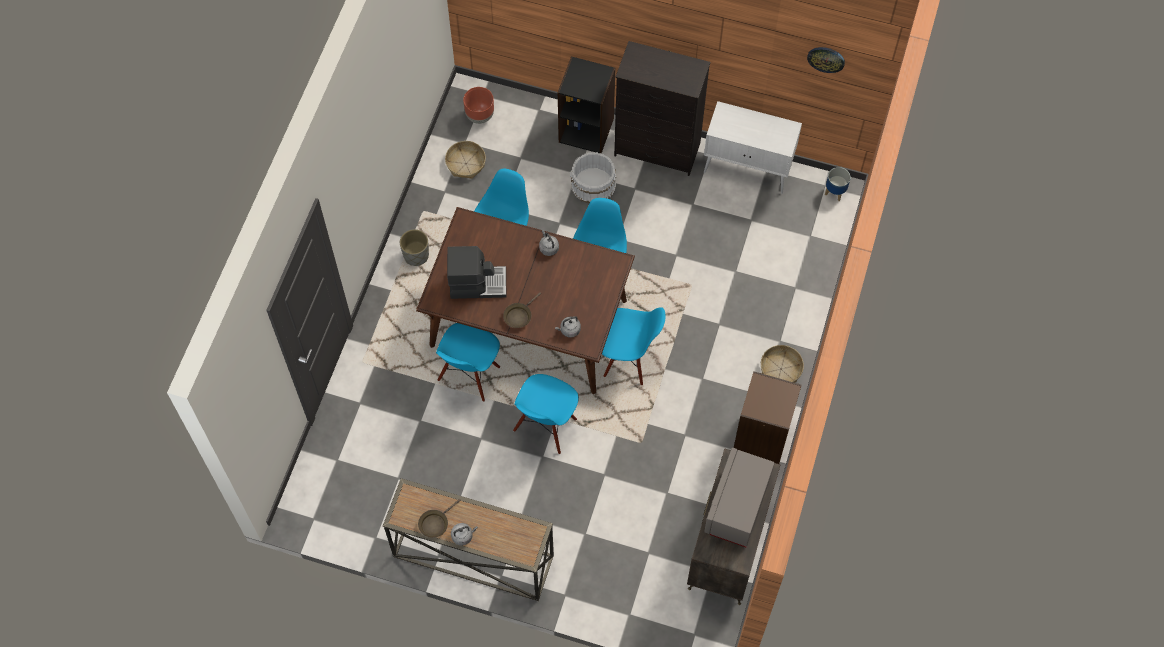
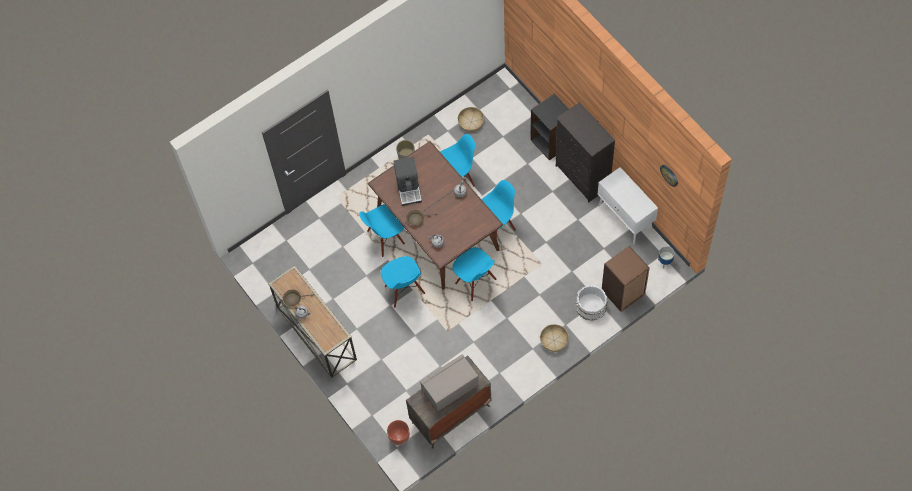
camera: 40 degrees right, 0 degrees up
(477, 283) = (409, 188): coffee machine -> coffee machine turned 45 degrees clockwise
(479, 116) = (498, 99): brown planter -> brown planter (399, 437)
(545, 426) = (404, 290): blue chair -> blue chair turned 90 degrees counterclockwise
(593, 185) = (531, 175): white bucket -> white bucket (590, 306)
(762, 439) = (513, 371): brown bookcase -> brown bookcase (623, 292)

